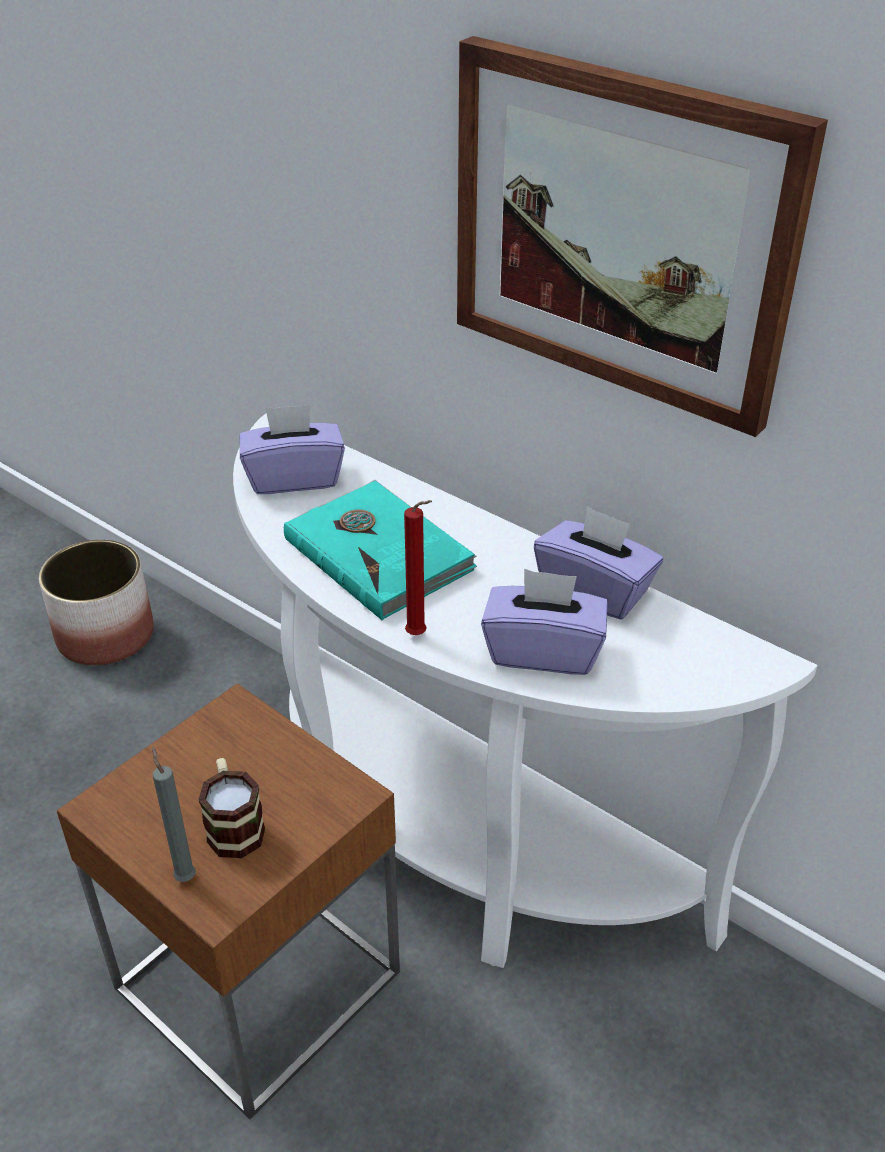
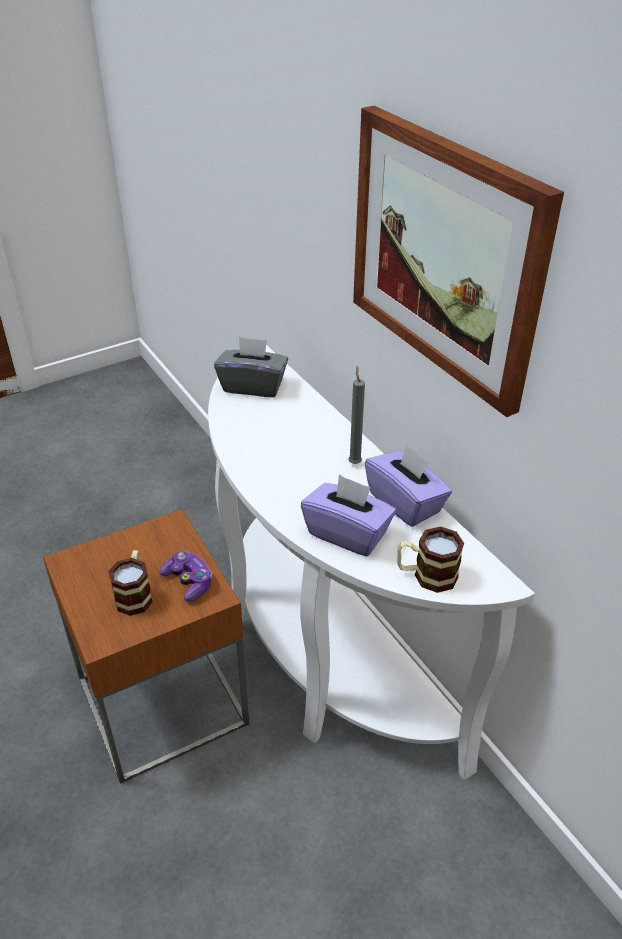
camera: 20 degrees right, 0 degrees up
(105, 635) = (167, 465): planter -> none
(184, 875) = (92, 616): grey candle -> grey candle (354, 462)
(294, 477) = (253, 386): purple tissue box -> grey tissue box
(304, 785) = (188, 582): none -> game controller
(379, 552) = (279, 445): turquoise book -> none
(419, 635) = (273, 503): red candle -> none
(675, 679) = (426, 575): none -> mug

